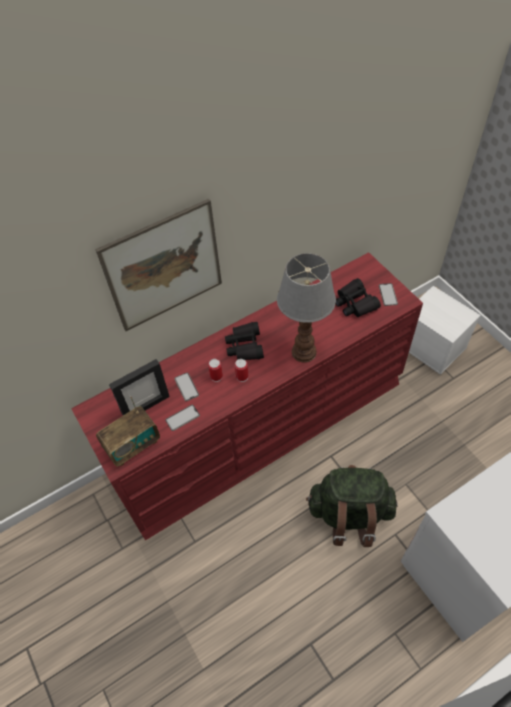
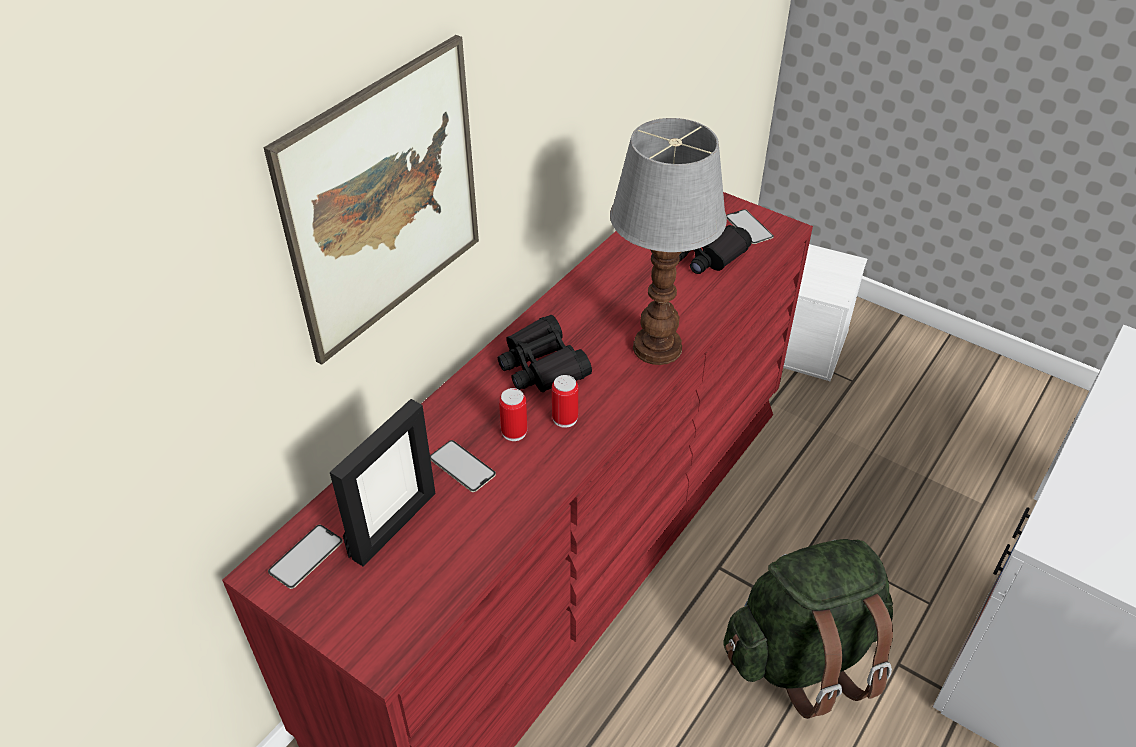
camera: 25 degrees left, 10 degrees down
(133, 445) = (400, 608): radio -> none
(182, 418) = (483, 524): phone -> phone (306, 556)

